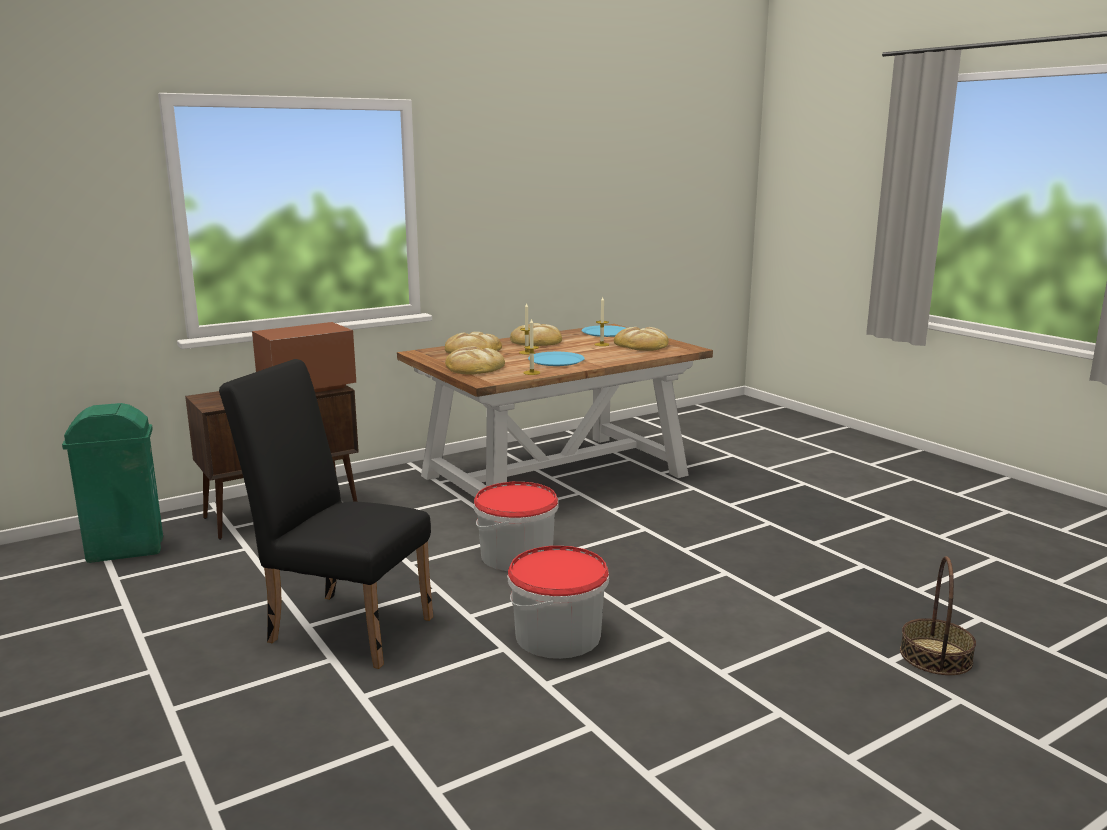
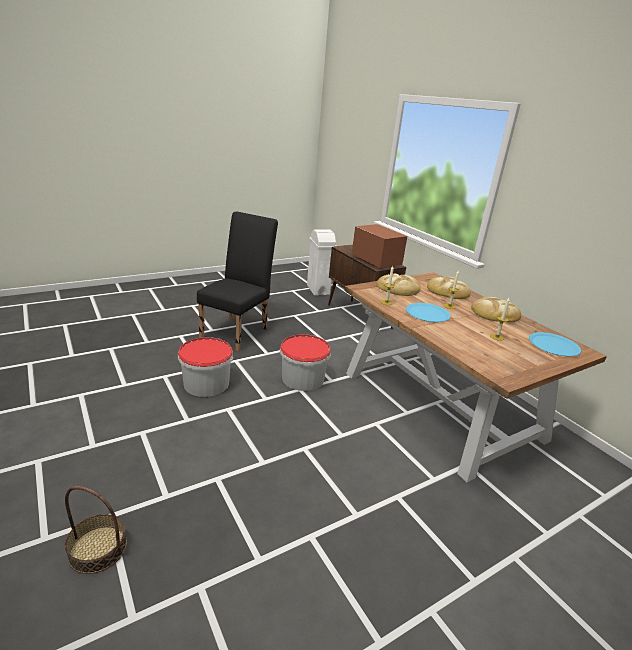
camera: 90 degrees right, 10 degrees up
(124, 550) = (318, 290): green trash can -> white trash can
(641, 344) = (508, 355): bread -> none

